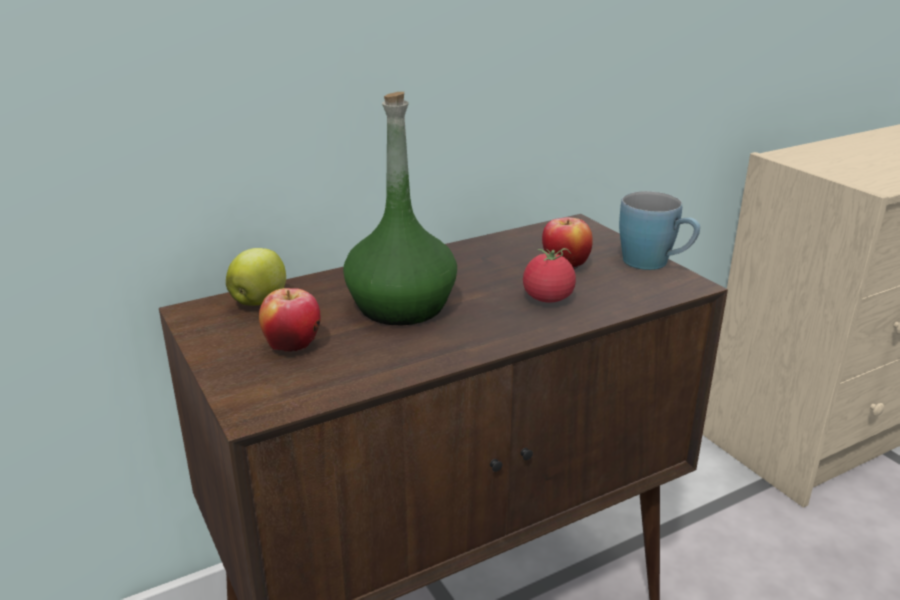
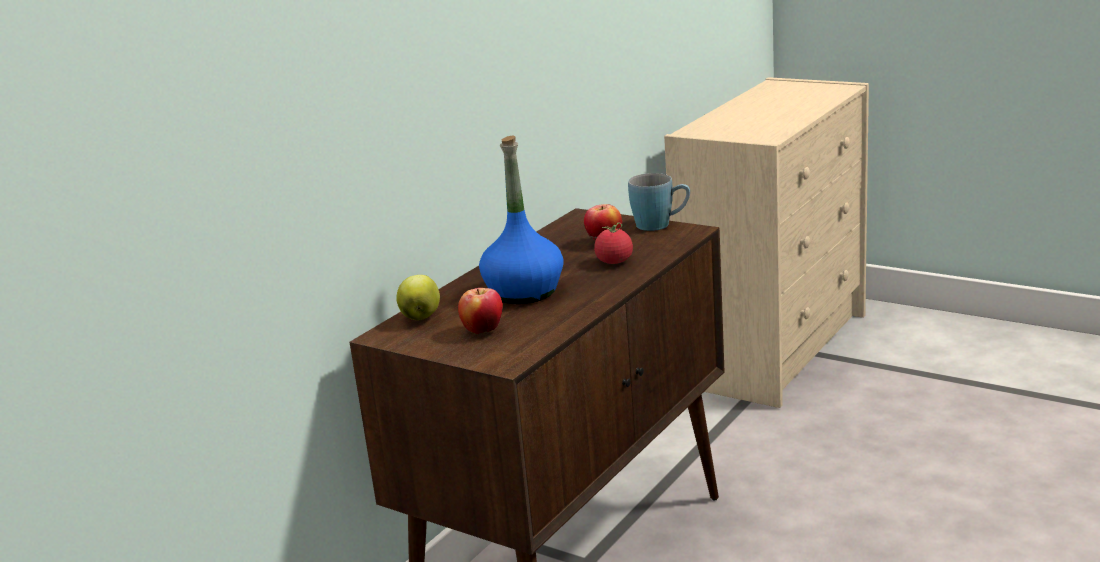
camera: 25 degrees left, 5 degrees down
(401, 306) = (524, 292): green bottle -> blue bottle

